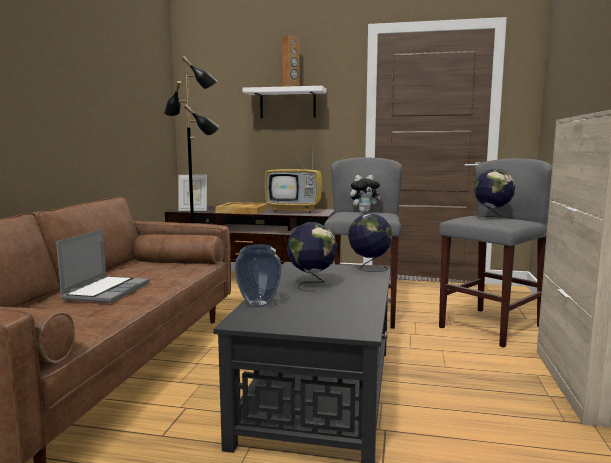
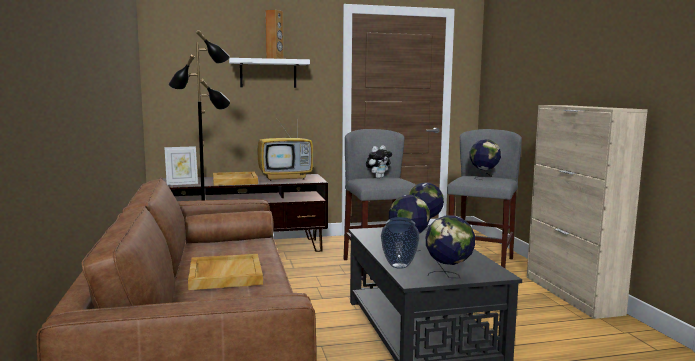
camera: 25 degrees left, 0 degrees up
(106, 291) = (225, 275): laptop -> beige tray
(291, 323) = (448, 276): none -> globe

